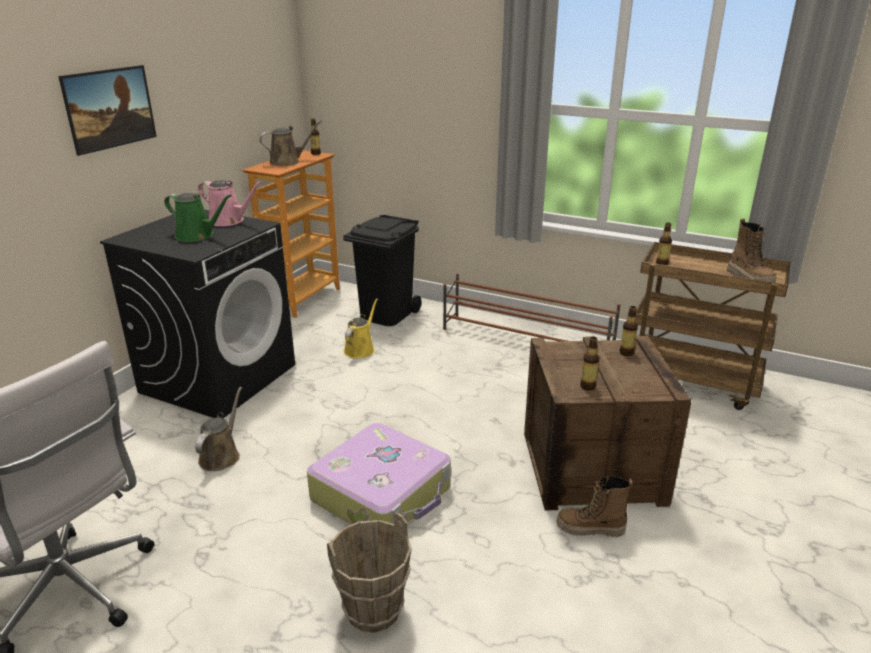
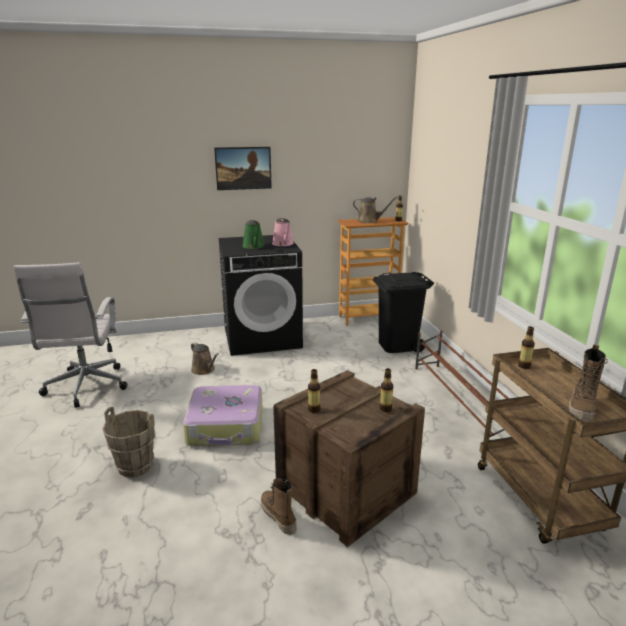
camera: 50 degrees right, 5 degrees down
(221, 456) = (204, 370): brown watering can -> brown watering can turned 75 degrees clockwise
(360, 349) = (347, 356): yellow watering can -> none

